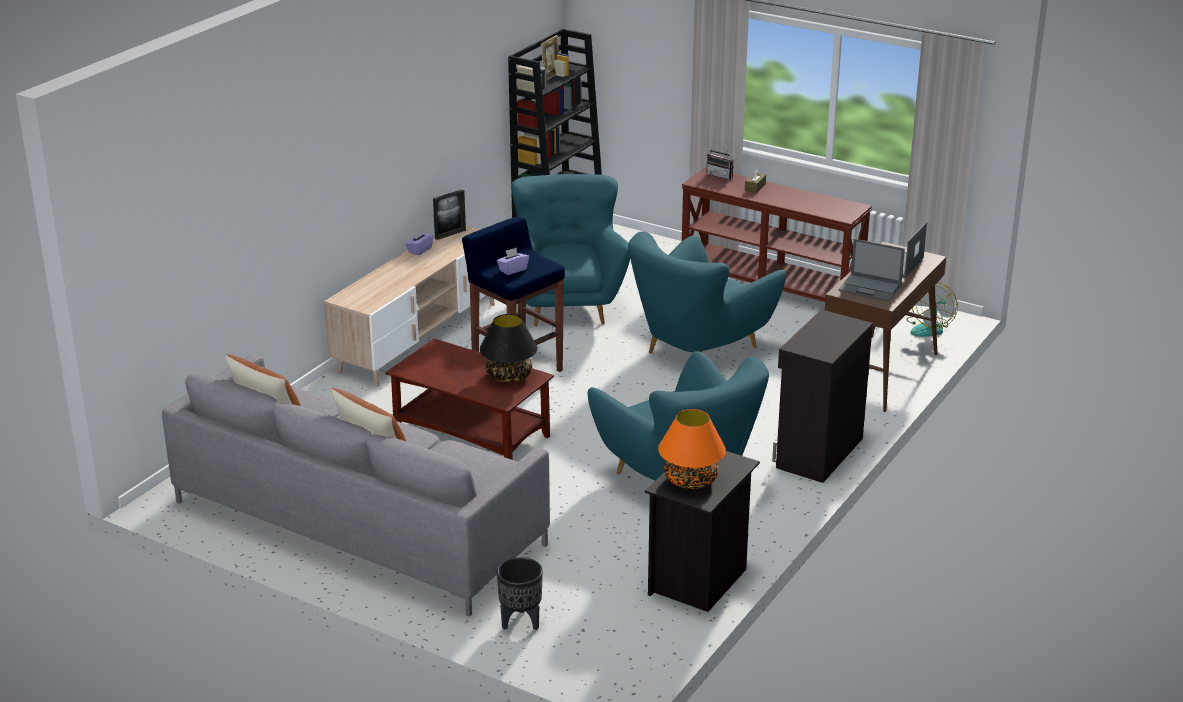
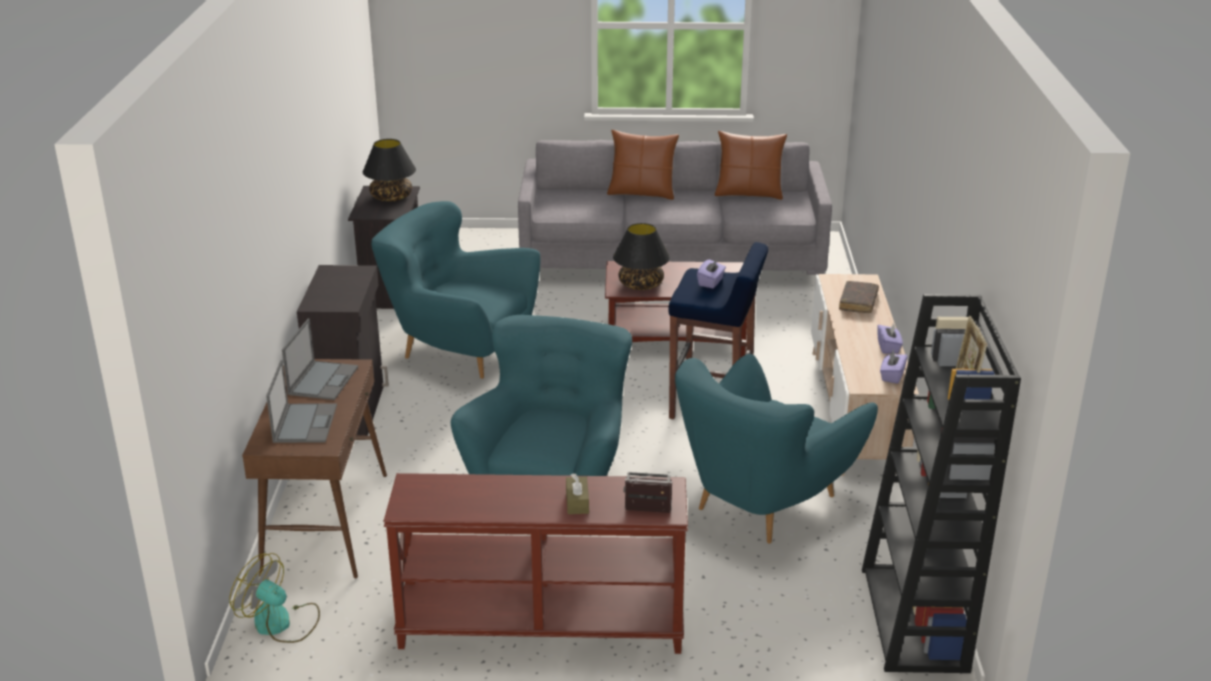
camera: 150 degrees right, 0 degrees up
(381, 284) = (858, 302): none -> brown book
(450, 234) = (892, 376): picture frame -> purple tissue box
(520, 622) = (495, 244): black planter -> none
(567, 304) = (763, 503): turquoise armchair -> turquoise armchair turned 75 degrees clockwise
(690, 480) = (391, 197): orange table lamp -> black table lamp
(870, 288) = (323, 380): laptop -> laptop turned 105 degrees clockwise
(930, 327) = (280, 623): fan -> fan turned 60 degrees counterclockwise

